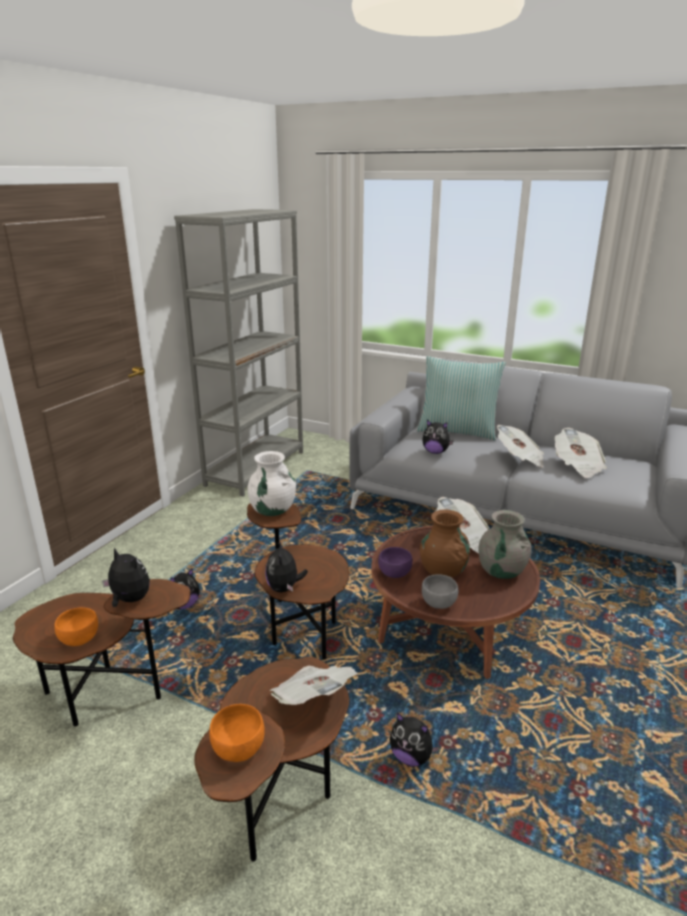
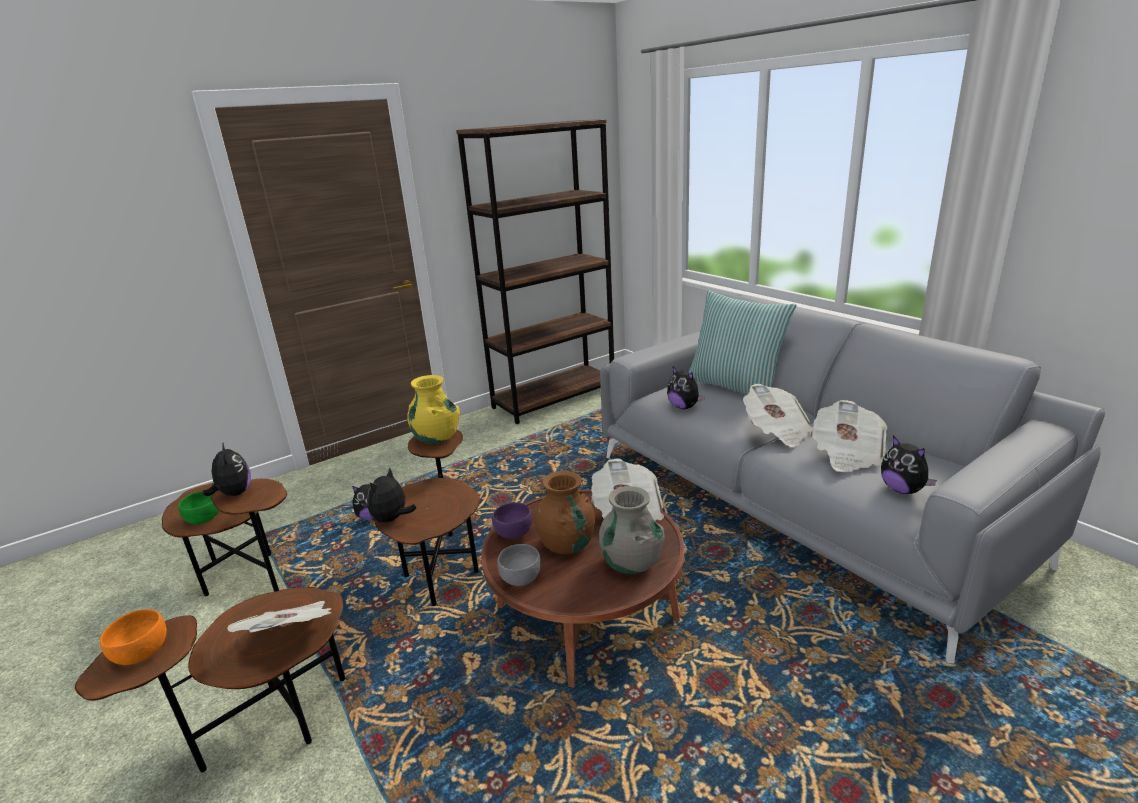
camera: 30 degrees right, 0 degrees up
(79, 638) = (204, 518): orange bowl -> green bowl
(256, 468) = (554, 398): grey bookcase -> brown bookcase
(272, 510) = (436, 438): white vase -> yellow vase
(411, 757) = (414, 738): plush toy -> plush toy (902, 490)

